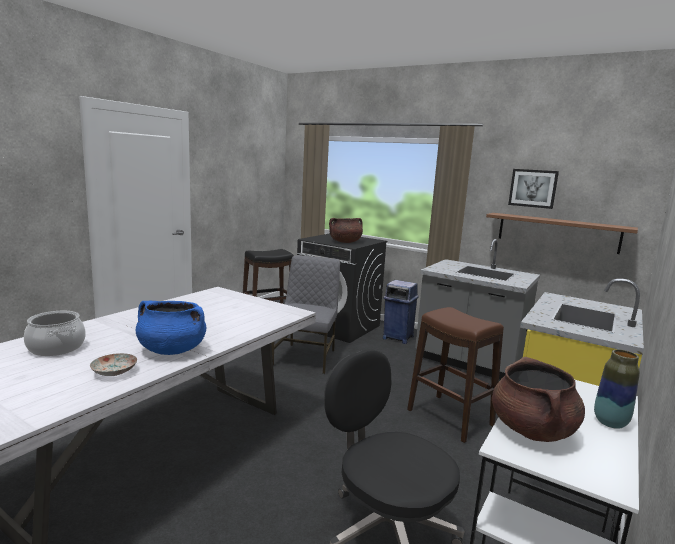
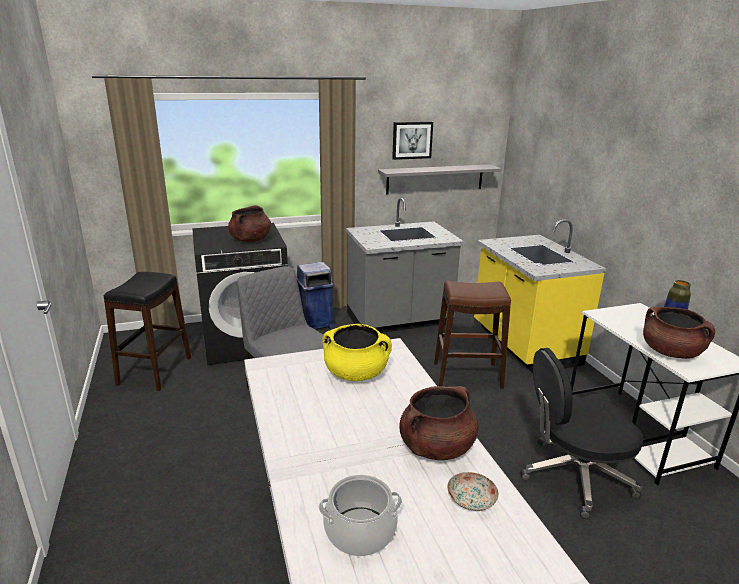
camera: 50 degrees left, 10 degrees up
(171, 350) = (436, 448): blue cooking pot -> brown cooking pot
(241, 311) = (356, 374): none -> yellow cooking pot
(557, 232) = (435, 179): brown shelf -> grey shelf

